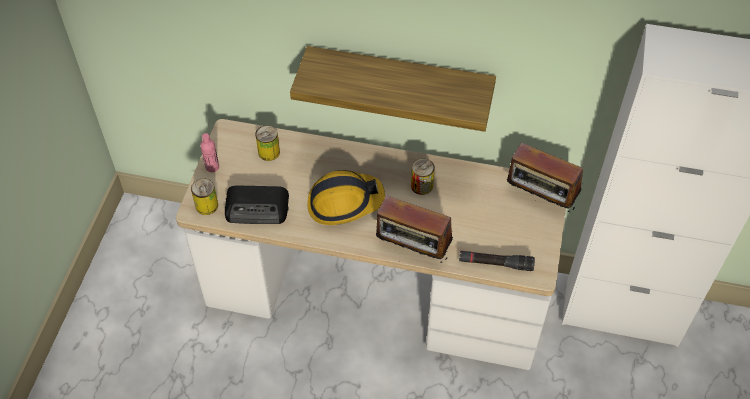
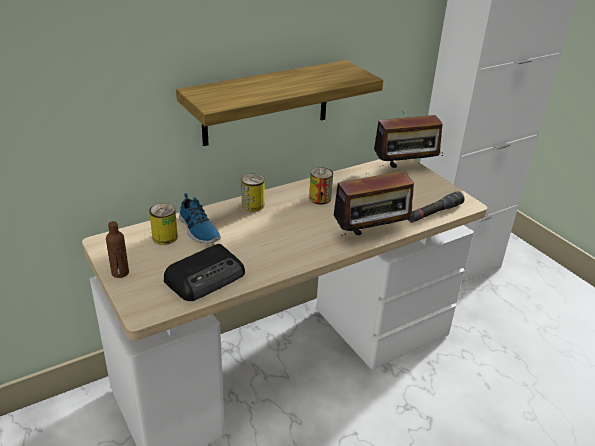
camera: 45 degrees left, 20 degrees down
(207, 205) = (151, 302): can -> can (253, 205)
(212, 167) = (120, 273): pink bottle -> brown bottle
(297, 159) = (198, 230): none -> shoe
(344, 202) = (277, 236): hard hat -> none

